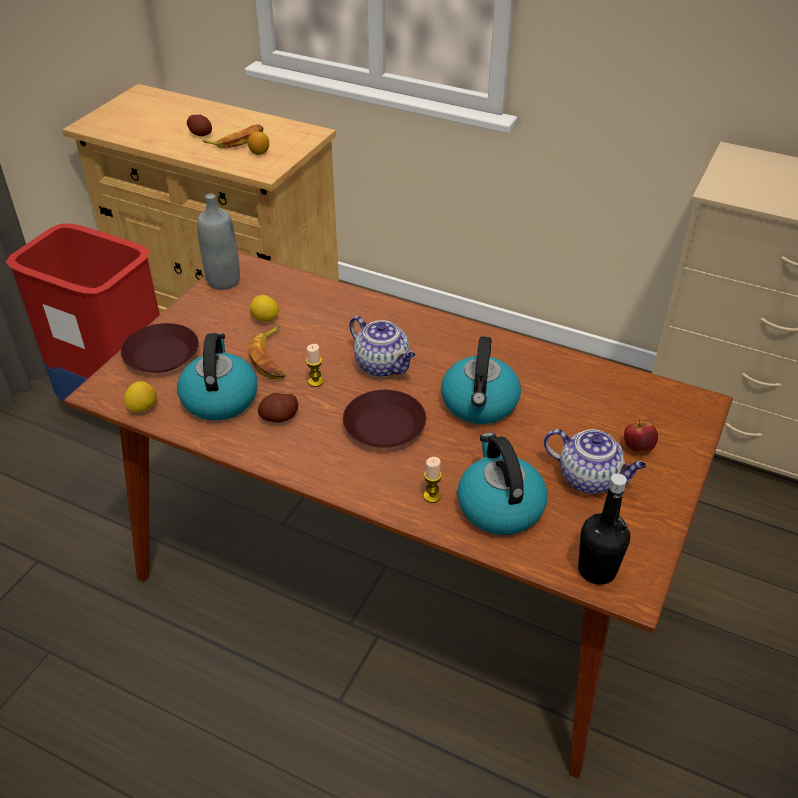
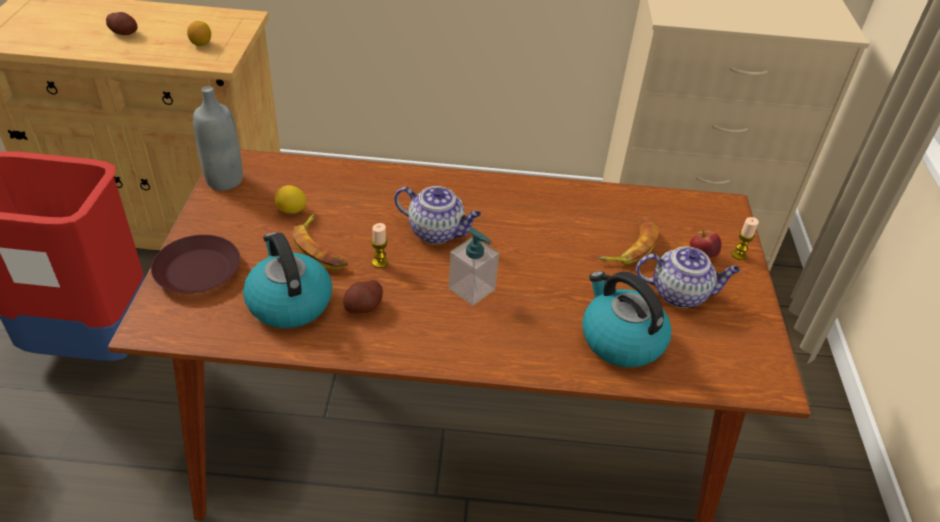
camera: 25 degrees left, 0 degrees up
(142, 408) = (208, 333): lemon -> none
(237, 141) = (169, 35): banana -> banana (630, 246)
(384, 425) = (472, 289): brown plate -> soap dispenser
(432, 496) = (556, 347): candle -> candle (739, 255)
(480, 404) = (547, 248): kettle -> none
(597, 570) = (735, 375): black bottle -> none

